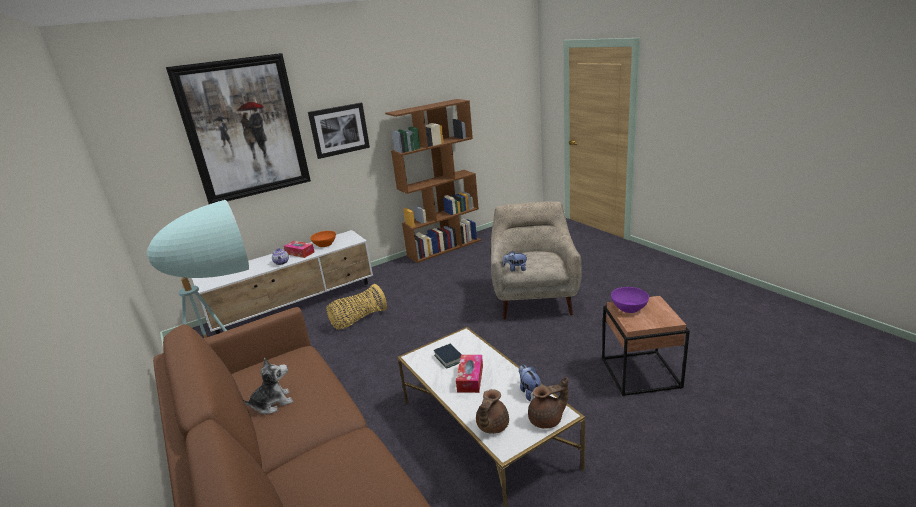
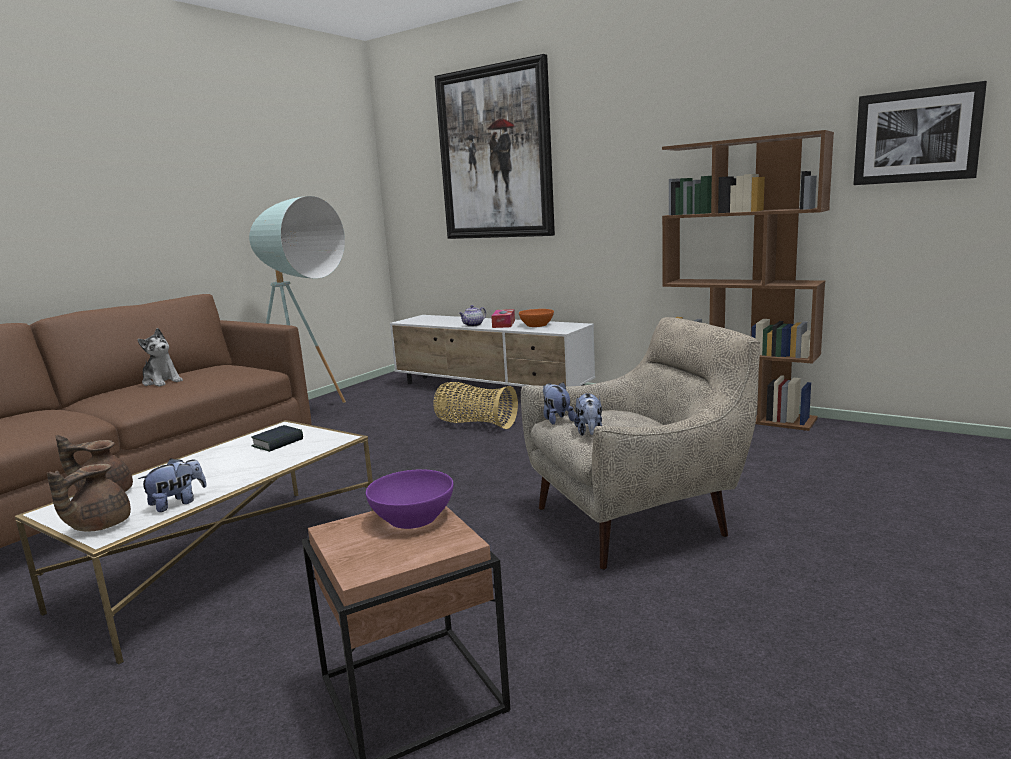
camera: 65 degrees right, 10 degrees down
(339, 130) = (604, 169): picture -> picture (916, 136)
(470, 378) = (224, 463): tissue box -> none
(543, 265) = (589, 432): none -> plush toy
(547, 419) = (99, 526): brown teapot -> brown teapot turned 60 degrees clockwise

